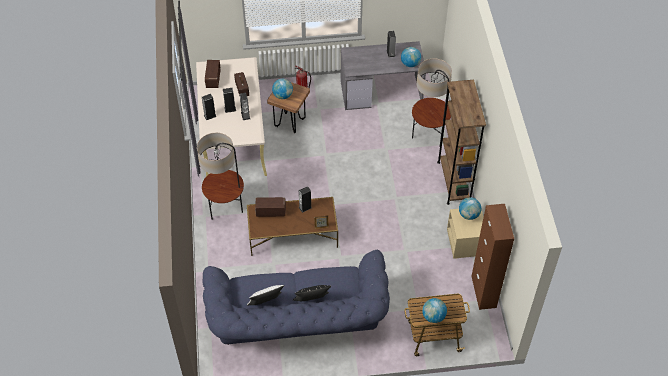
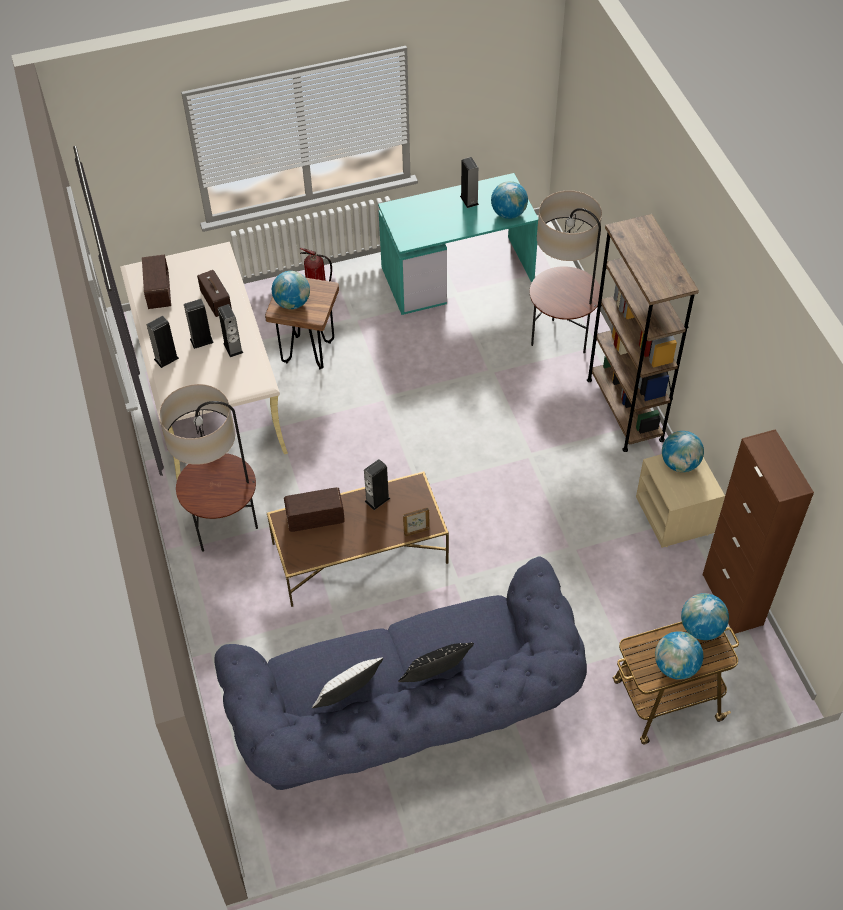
camera: 10 degrees left, 0 degrees up
(381, 91) = (458, 274): grey desk -> turquoise desk
(452, 300) = (701, 628): none -> globe

